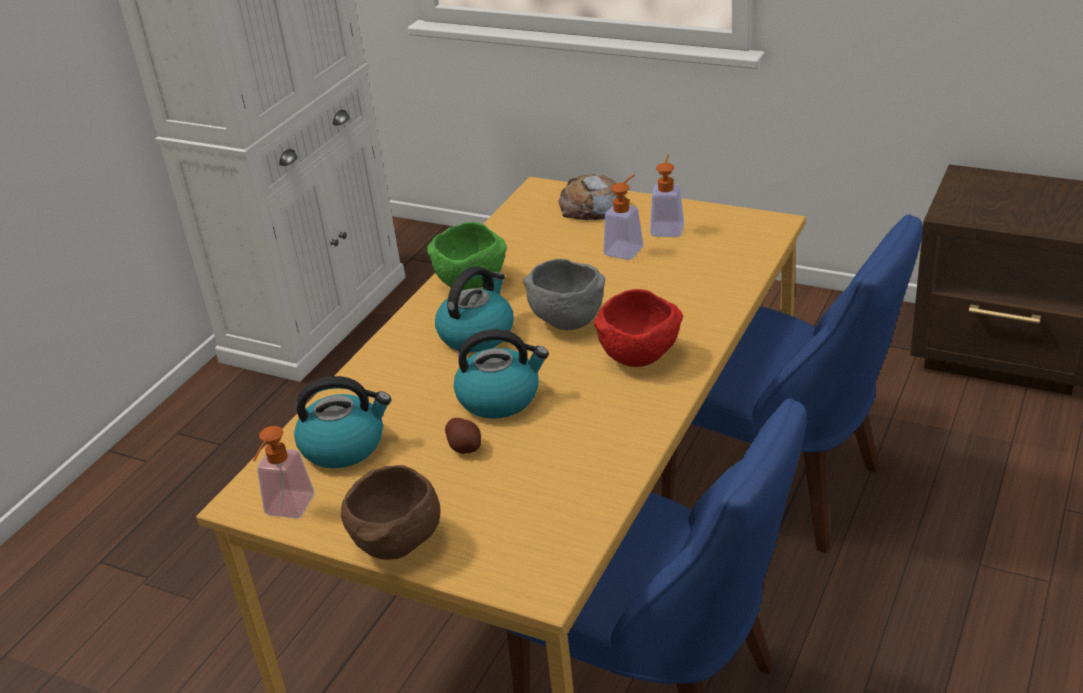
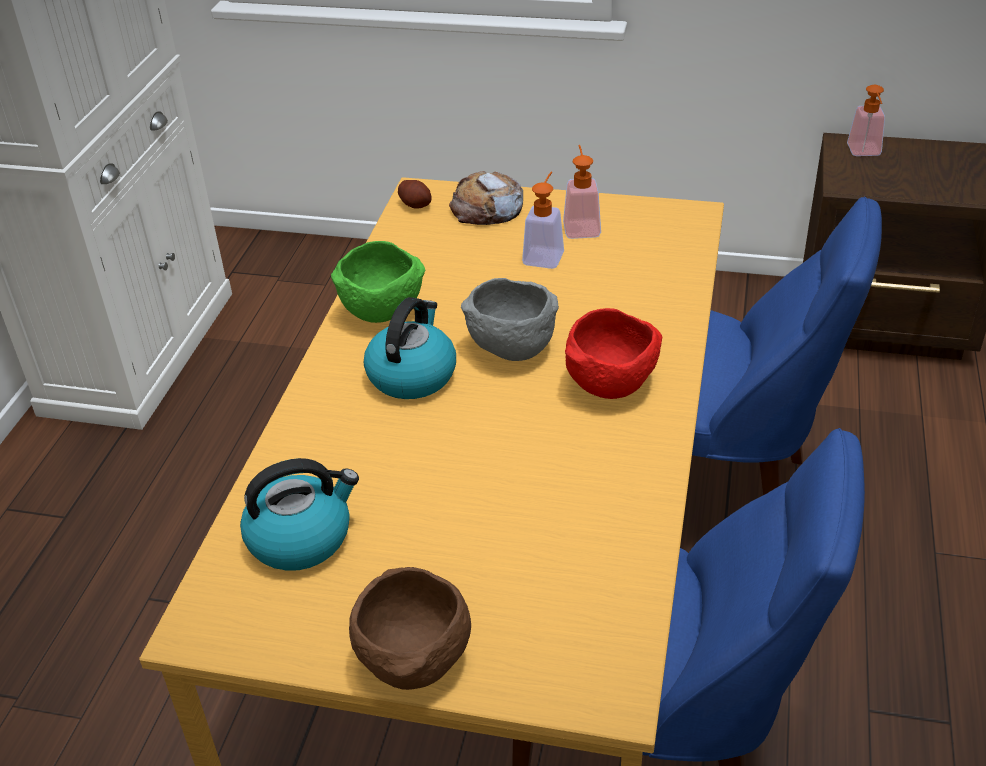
camera: 15 degrees left, 5 degrees up
(286, 511) = (257, 636): soap dispenser -> soap dispenser (865, 153)
(465, 447) = (450, 521): potato -> potato (416, 204)
(500, 398) = (469, 453): kettle -> none

